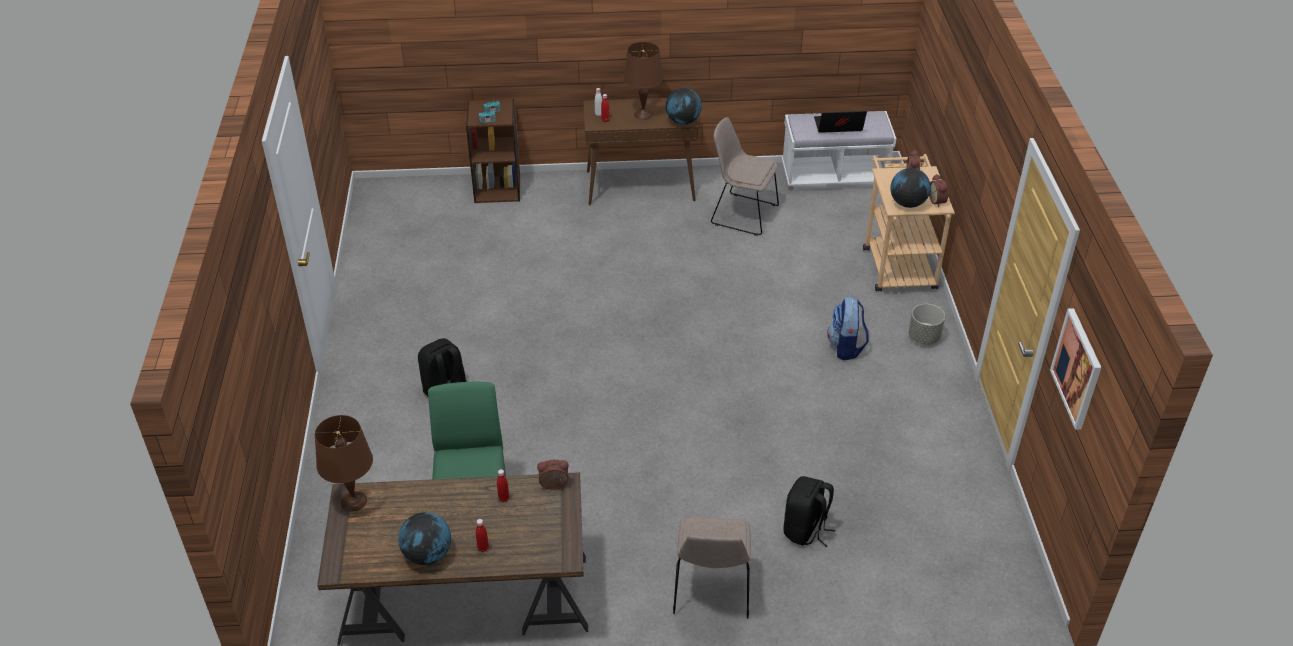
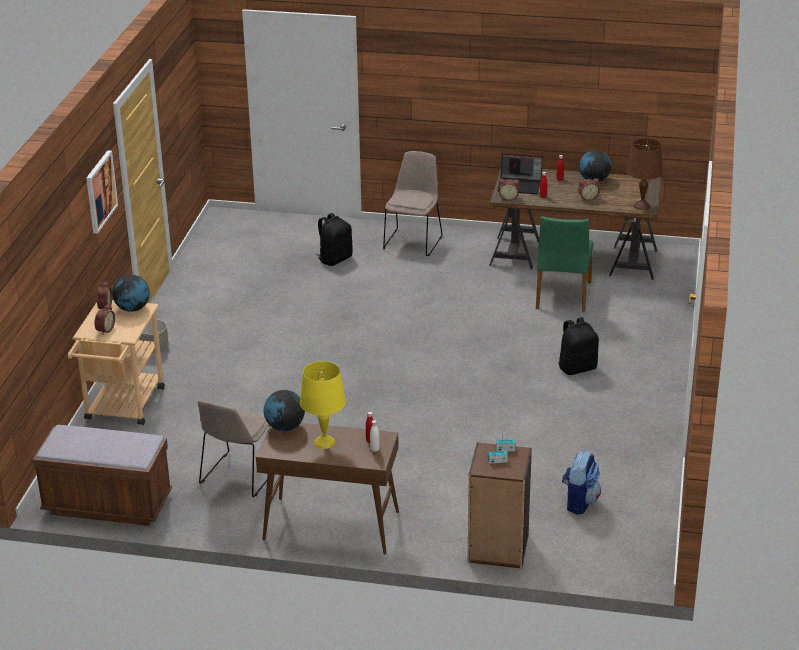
camera: 165 degrees left, 10 degrees down
(435, 506) = (588, 198): none -> alarm clock
(643, 114) = (324, 442): brown table lamp -> yellow table lamp
(742, 214) = (238, 477): beige chair -> beige chair turned 75 degrees clockwise
(834, 176) = (107, 504): white bench -> brown bench
(837, 127) = (107, 439): laptop -> laptop (520, 185)
(846, 347) = (225, 351): backpack -> backpack (579, 502)
(1077, 368) = (174, 105): picture -> picture (100, 191)

